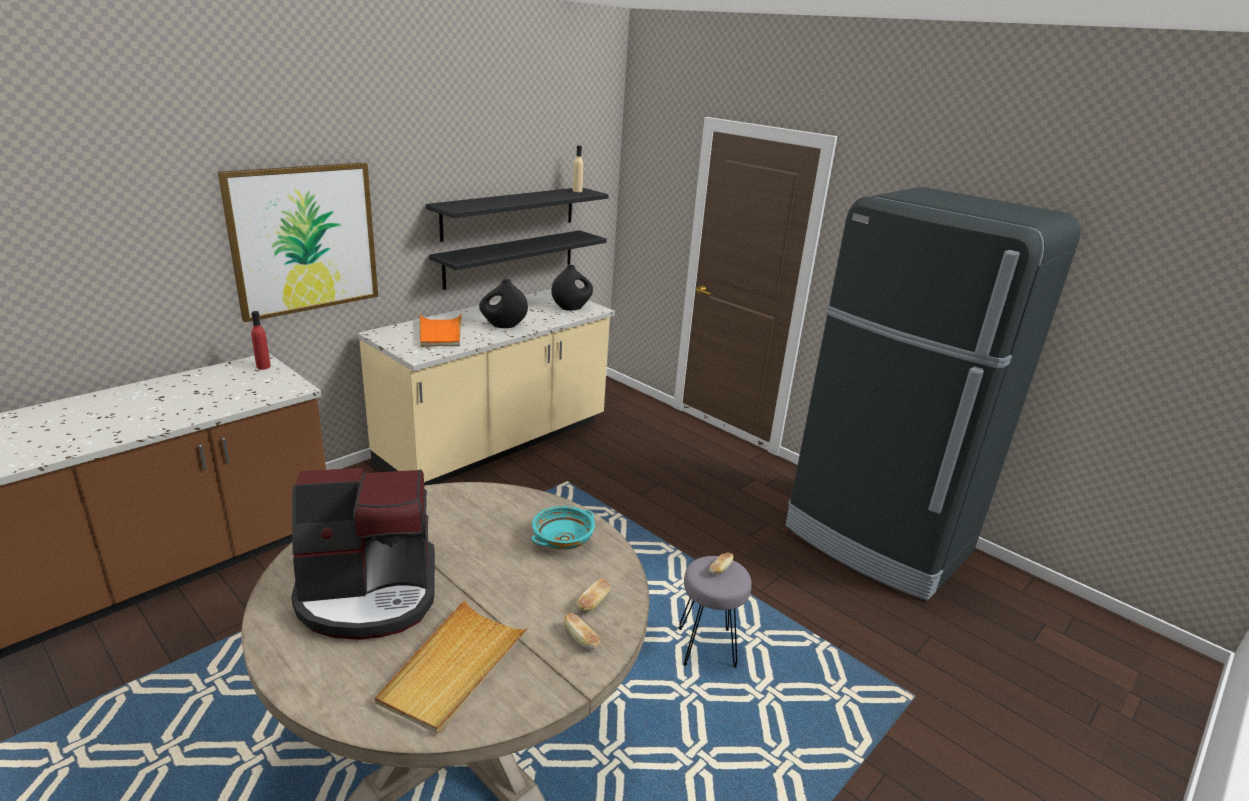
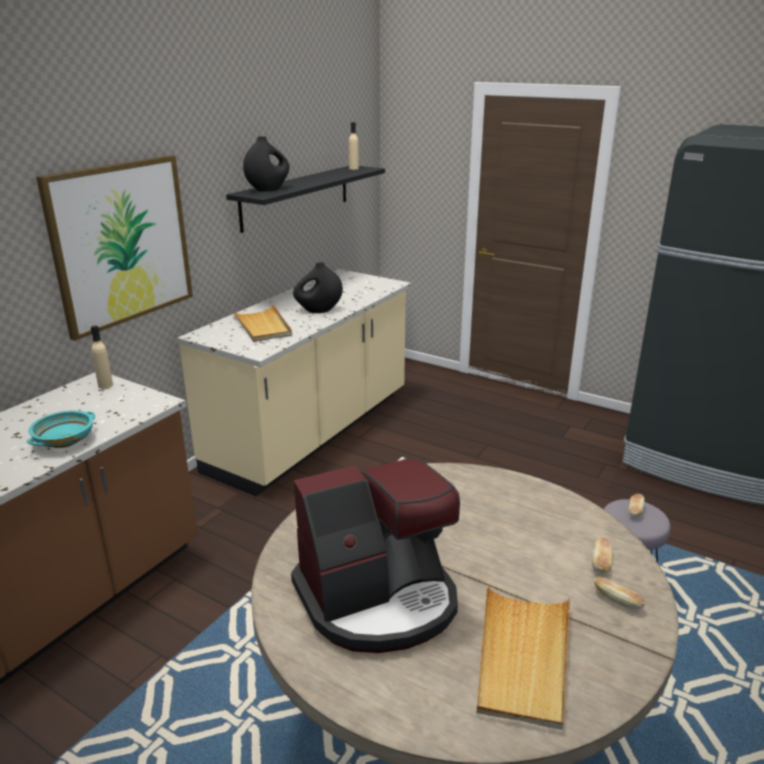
camera: 10 degrees left, 0 degrees up
(263, 366) = (105, 385): red bottle -> beige bottle
(440, 333) = (262, 326): orange tray -> beige tray
(510, 258) = (299, 243): black shelf -> none
(563, 539) = (524, 507): turquoise bowl -> turquoise bowl (65, 440)
(571, 308) = (369, 285): black vase -> black vase (268, 189)

